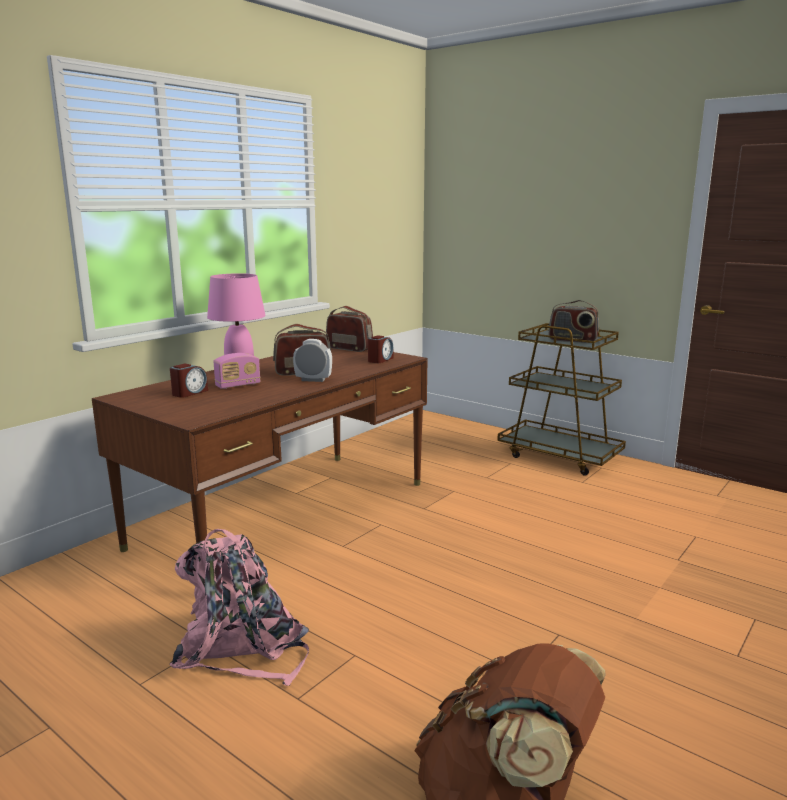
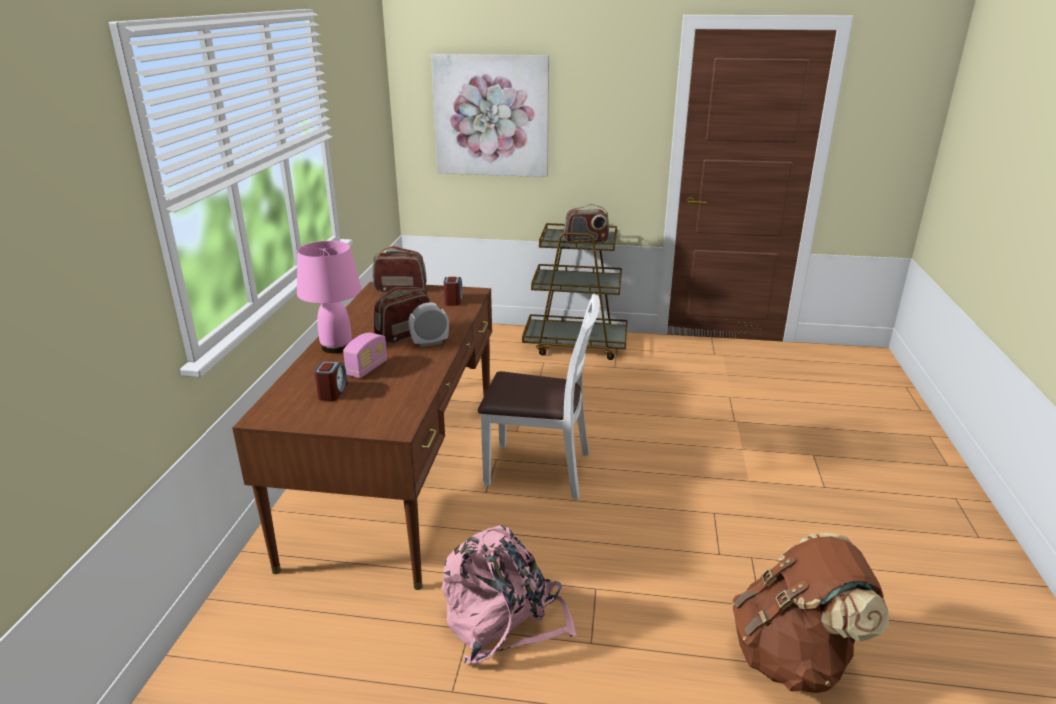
camera: 30 degrees left, 10 degrees up
(410, 543) = (539, 470): none -> white chair
(506, 213) = (491, 116): none -> picture

